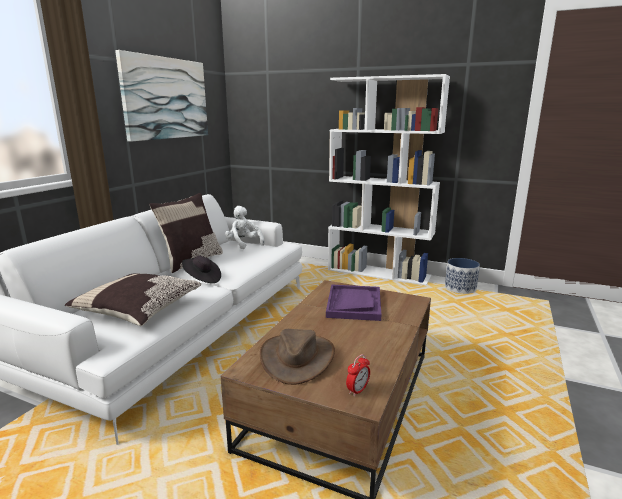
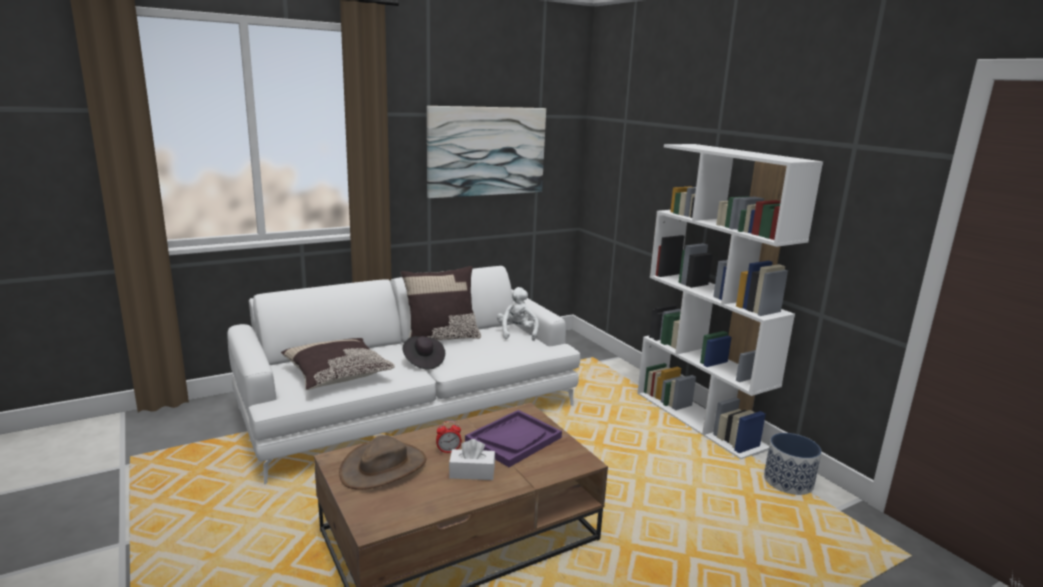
camera: 35 degrees right, 0 degrees up
(357, 390) = (382, 516): alarm clock -> alarm clock (448, 451)
(364, 333) = (472, 472): none -> white tissue box

